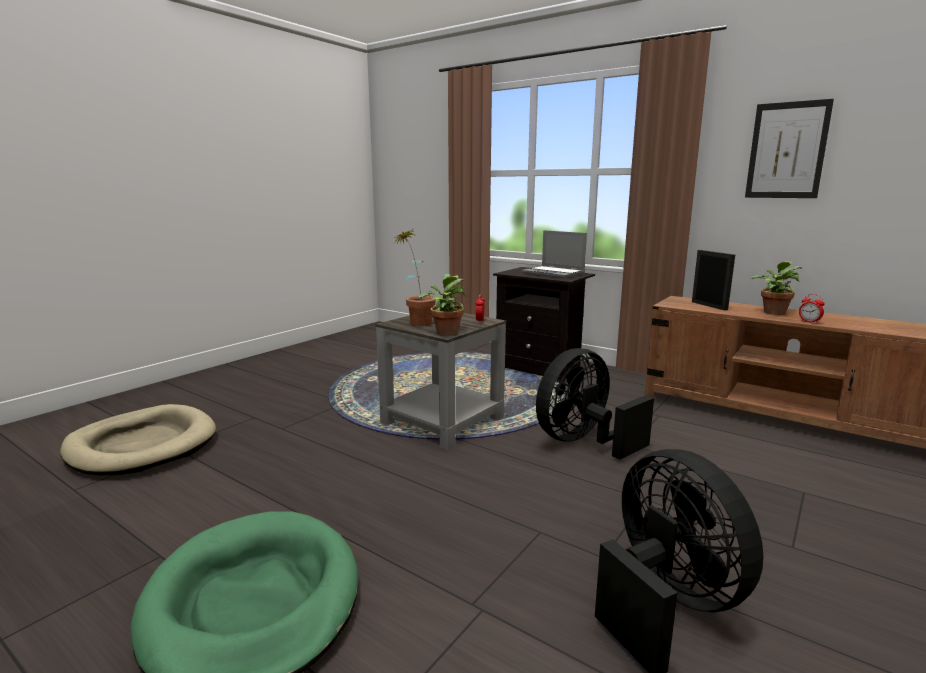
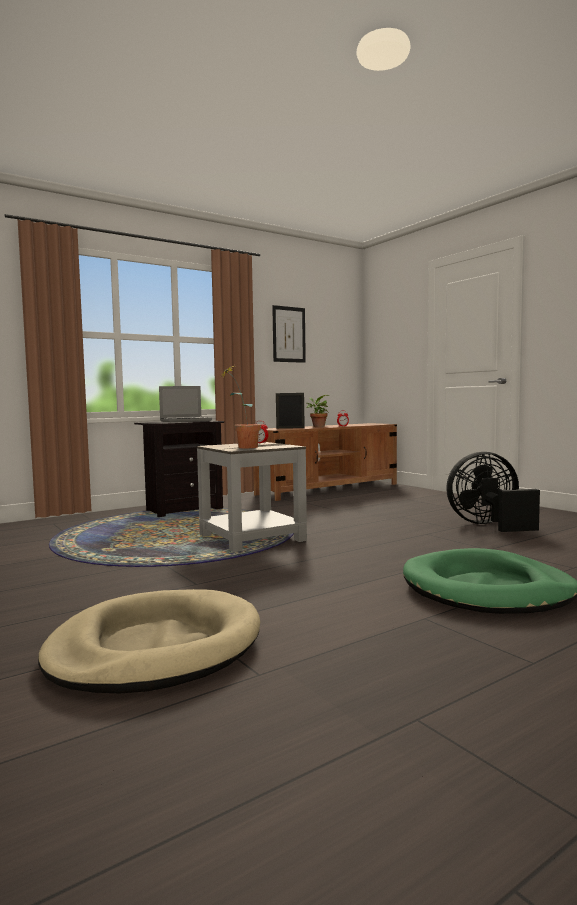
camera: 70 degrees left, 10 degrees down
(446, 332) = (284, 446): potted plant -> none
(583, 442) = (325, 516): black fan -> none

